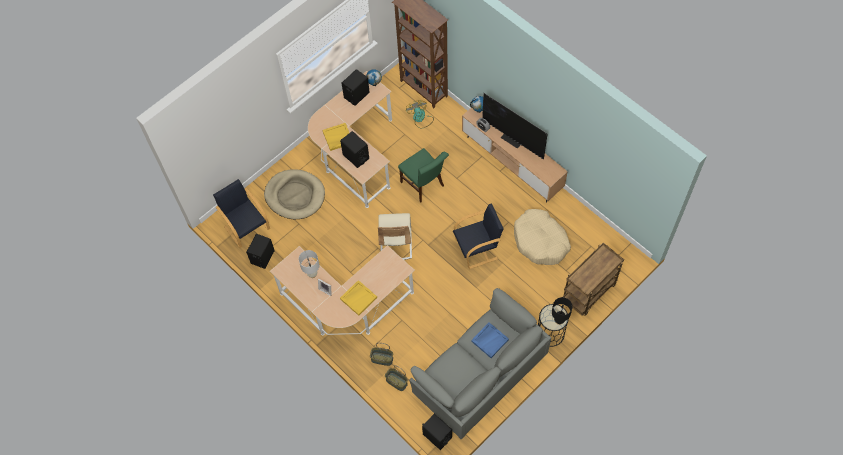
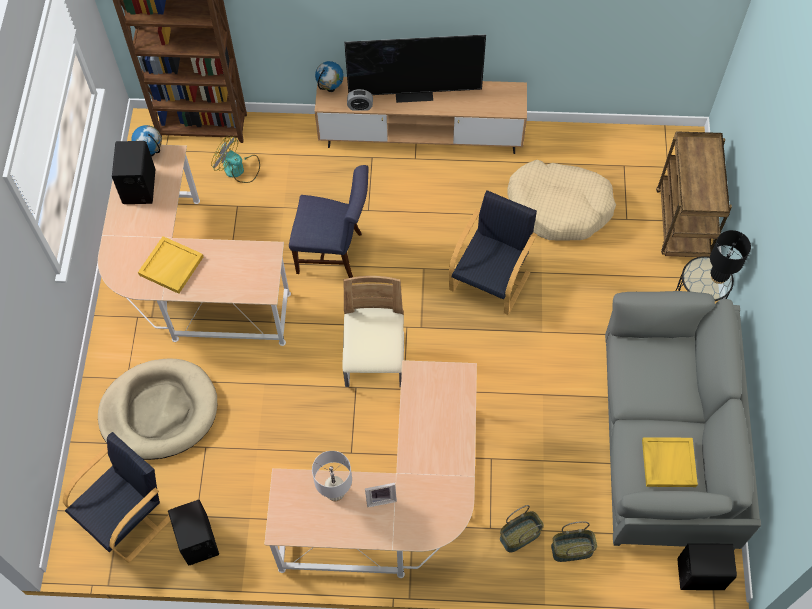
camera: 45 degrees left, 0 degrees up
(247, 227) = (128, 517): black armchair -> black armchair turned 120 degrees clockwise
(355, 156) = (227, 273): black speaker -> none
(358, 298) = (440, 469): yellow tray -> yellow tray (668, 462)
(396, 243) = (375, 361): beige chair -> beige chair turned 135 degrees counterclockwise
(424, 185) = (334, 253): green chair -> blue chair
(489, 340) = (660, 378): blue tray -> none

